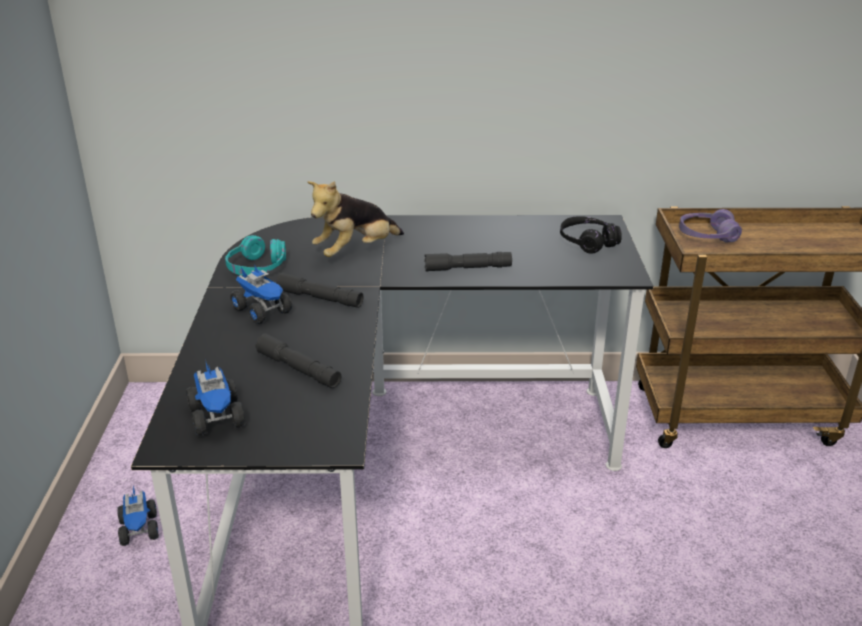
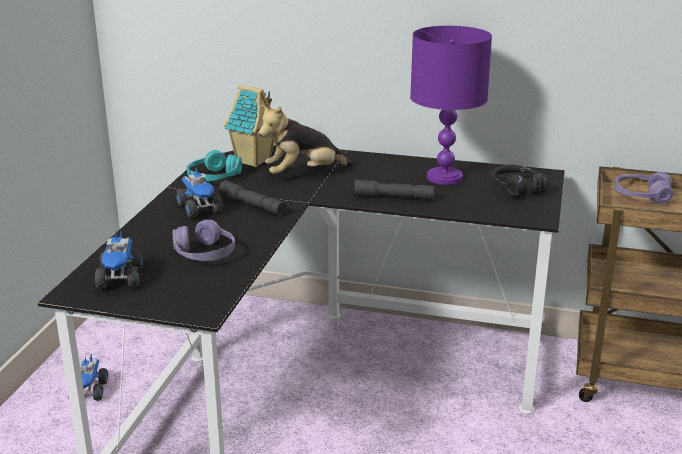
camera: 15 degrees right, 5 degrees down
(292, 241) = (254, 161): none -> toy house
(298, 369) = (204, 254): grey flashlight -> purple headphones
(506, 238) = (443, 177): none -> purple table lamp

